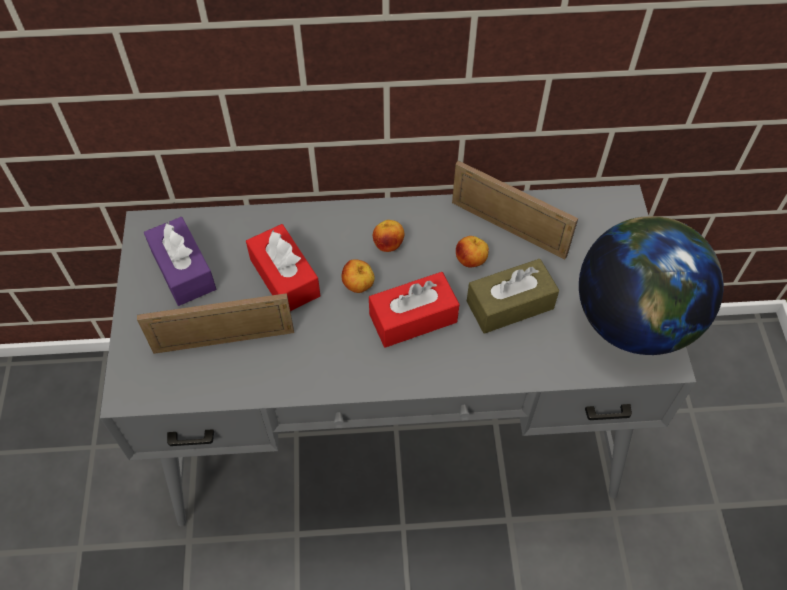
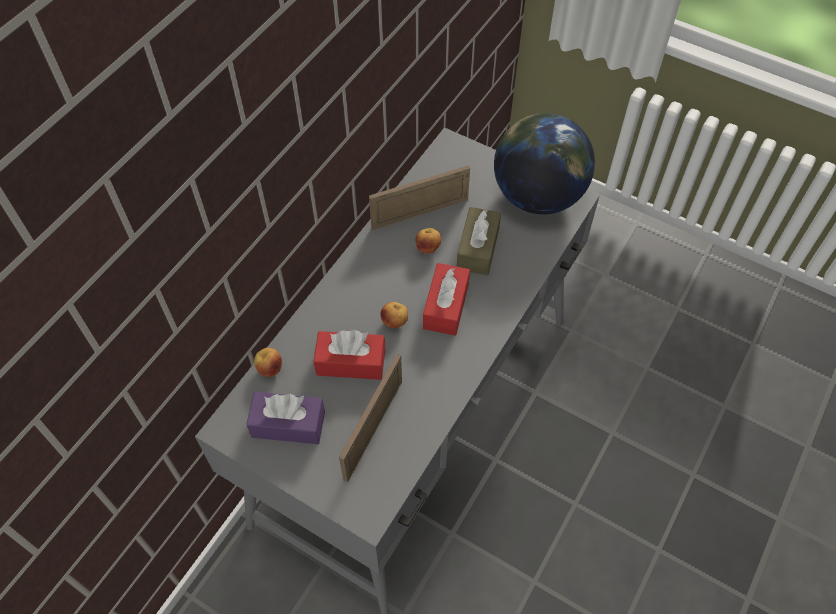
camera: 55 degrees left, 0 degrees up
(388, 245) = (376, 285): apple -> apple (270, 369)

